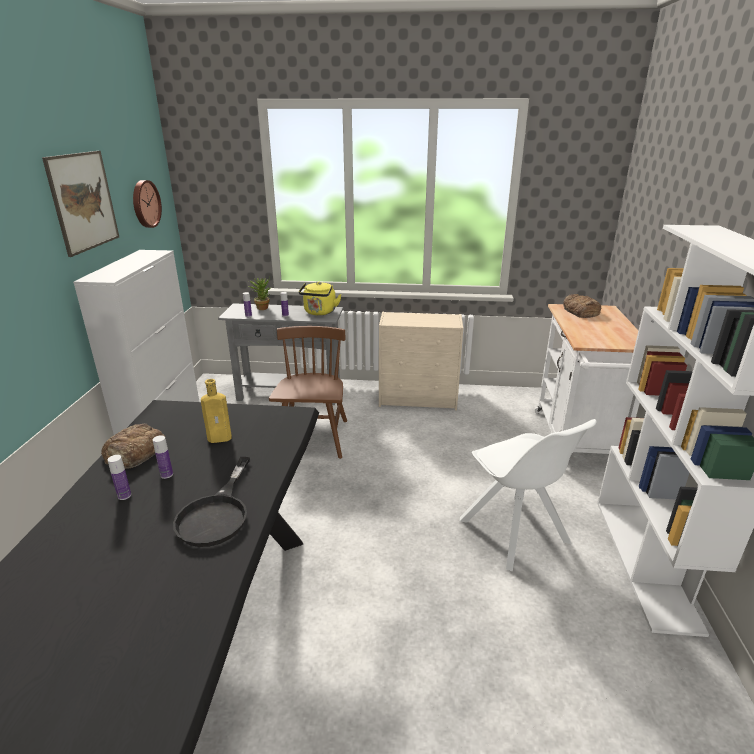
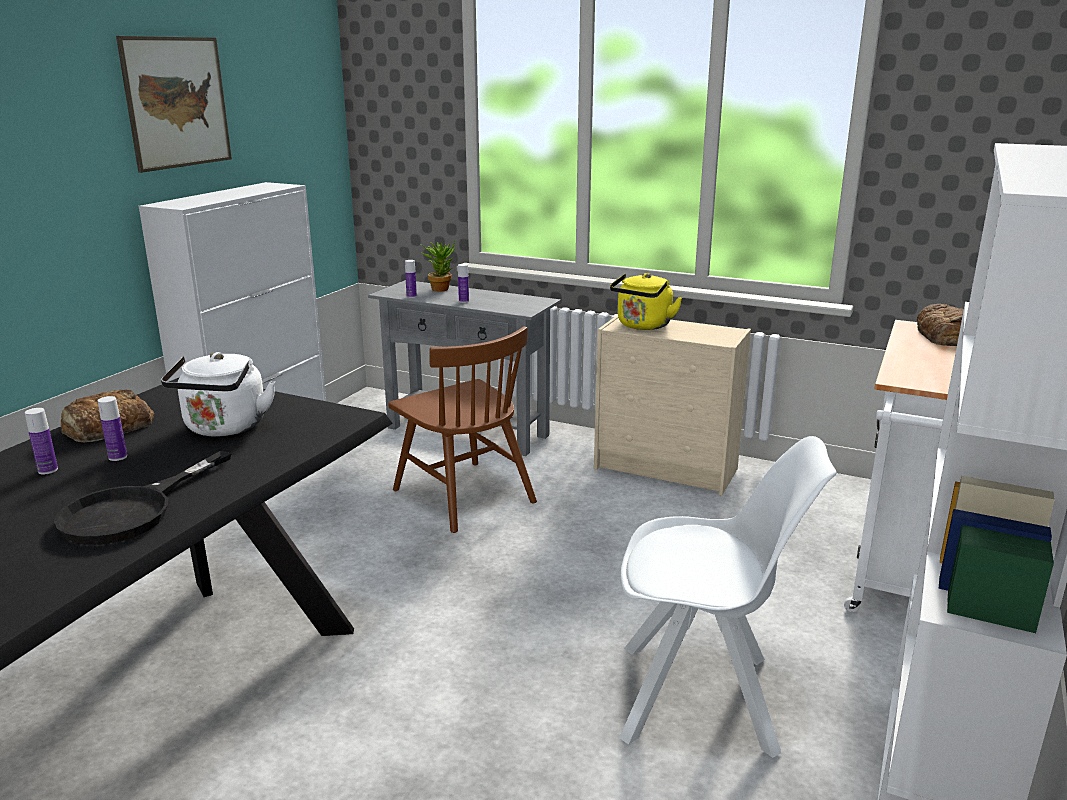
camera: 20 degrees right, 5 degrees down
(145, 204) = (288, 121): wall clock -> none
(221, 438) = (224, 428): yellow bottle -> white kettle
(313, 438) = (463, 495): brown chair -> brown chair turned 120 degrees clockwise
(319, 312) = (517, 303): yellow kettle -> yellow kettle (643, 326)
(515, 533) = (702, 699): white chair -> white chair turned 75 degrees counterclockwise

